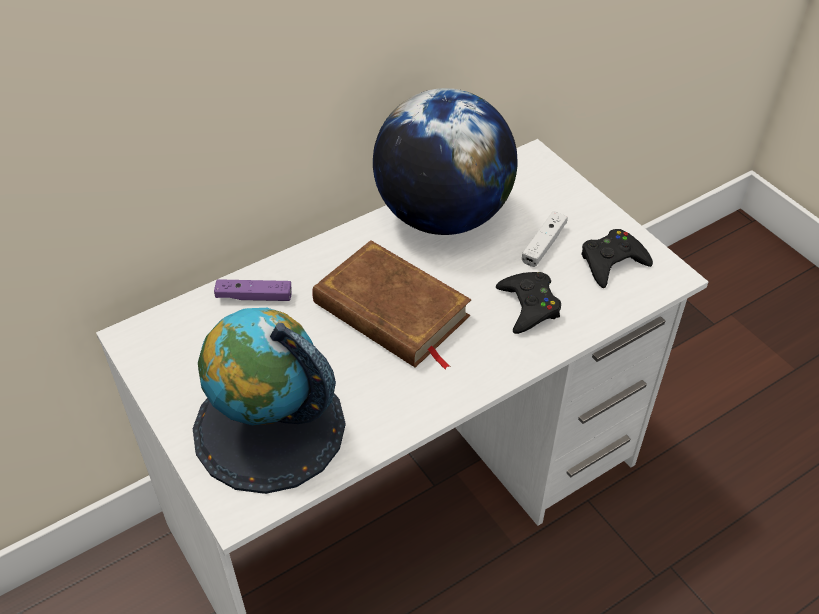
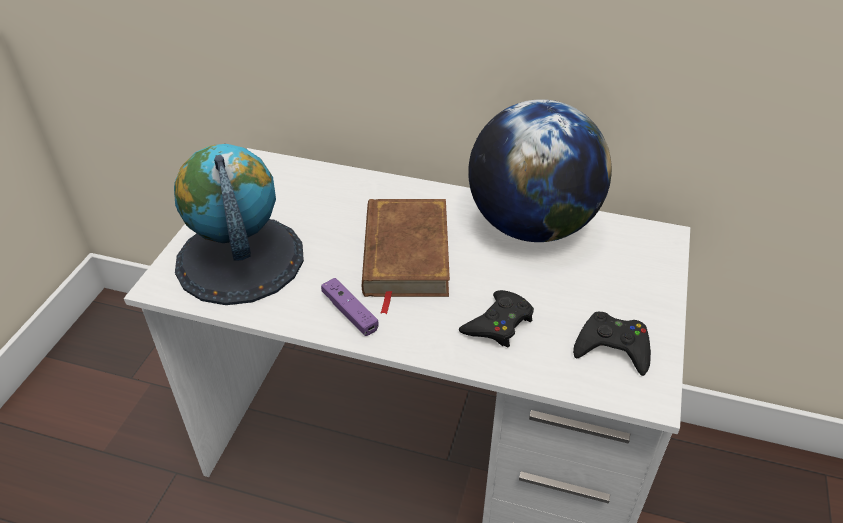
camera: 50 degrees right, 5 degrees down
(254, 296) = (345, 187): purple game controller -> purple game controller (350, 312)
(543, 245) = (576, 295): white game controller -> none

